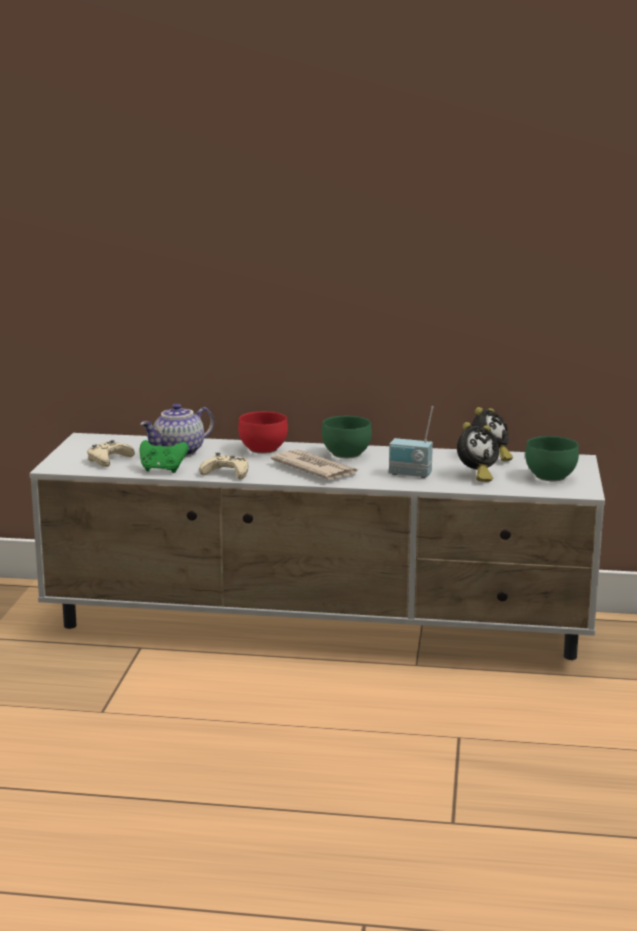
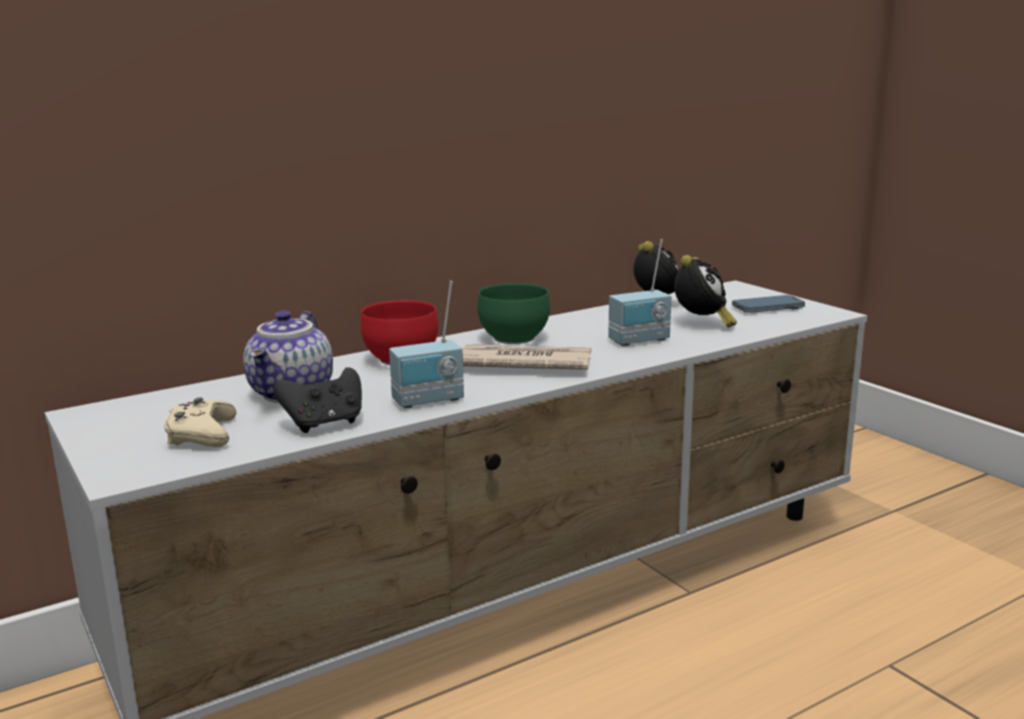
camera: 40 degrees left, 0 degrees up
(162, 470) = (324, 424): green game controller -> black game controller
(226, 473) = (429, 401): beige game controller -> radio
(551, 477) = (767, 308): green bowl -> phone

